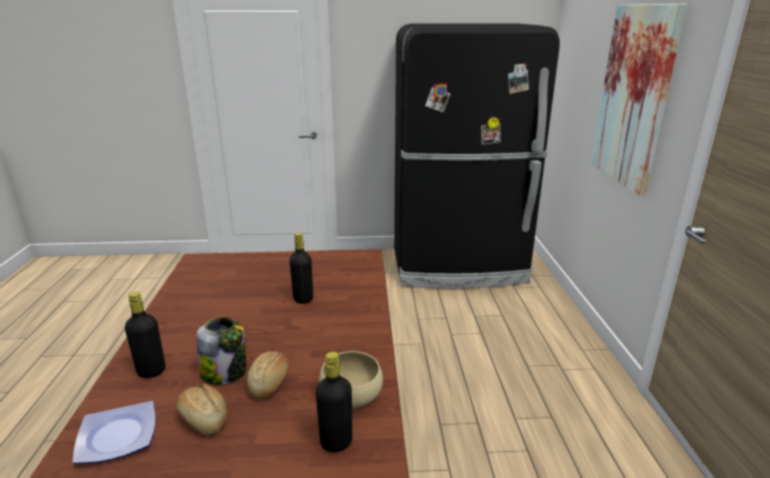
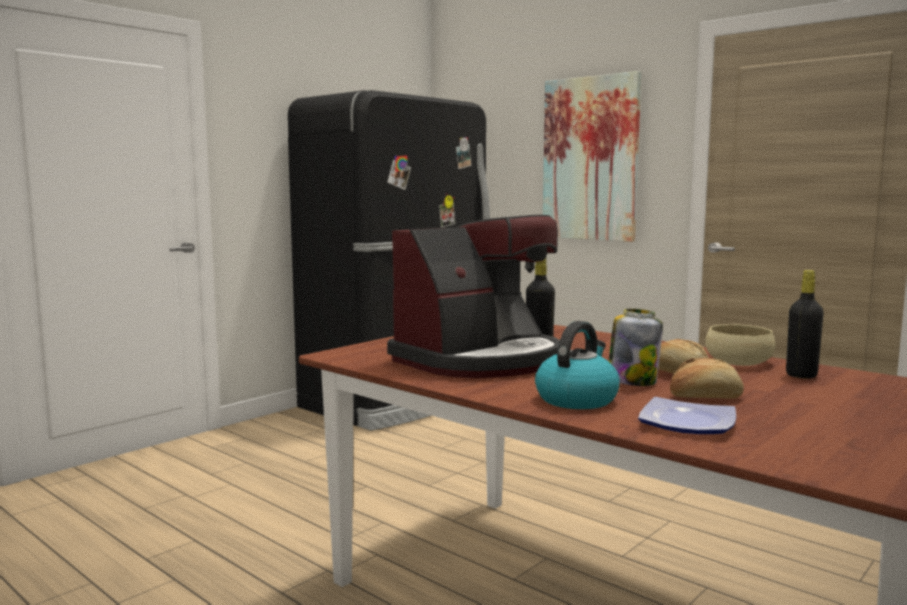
camera: 45 degrees left, 15 degrees down
(151, 371) = (577, 399): black bottle -> kettle
(229, 300) = (480, 360): none -> coffee machine

